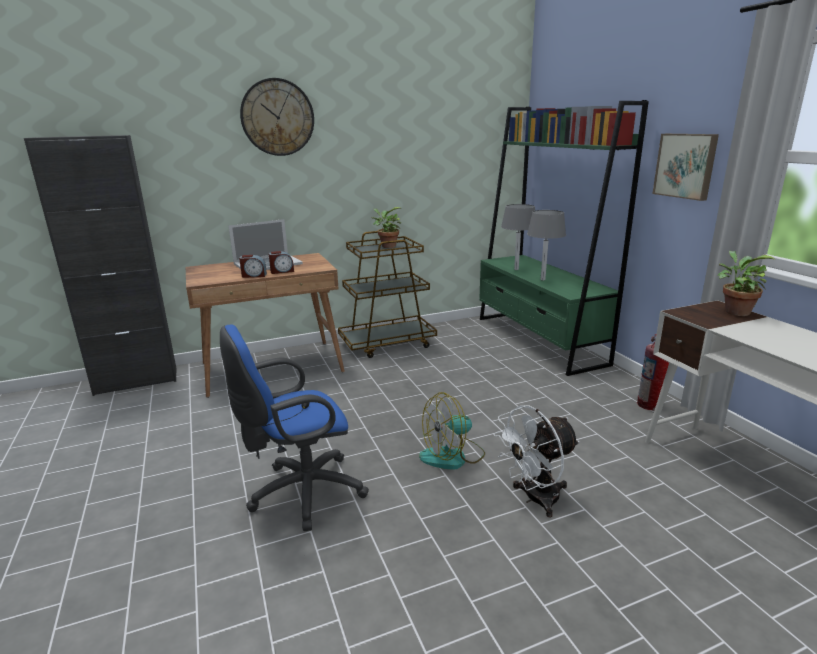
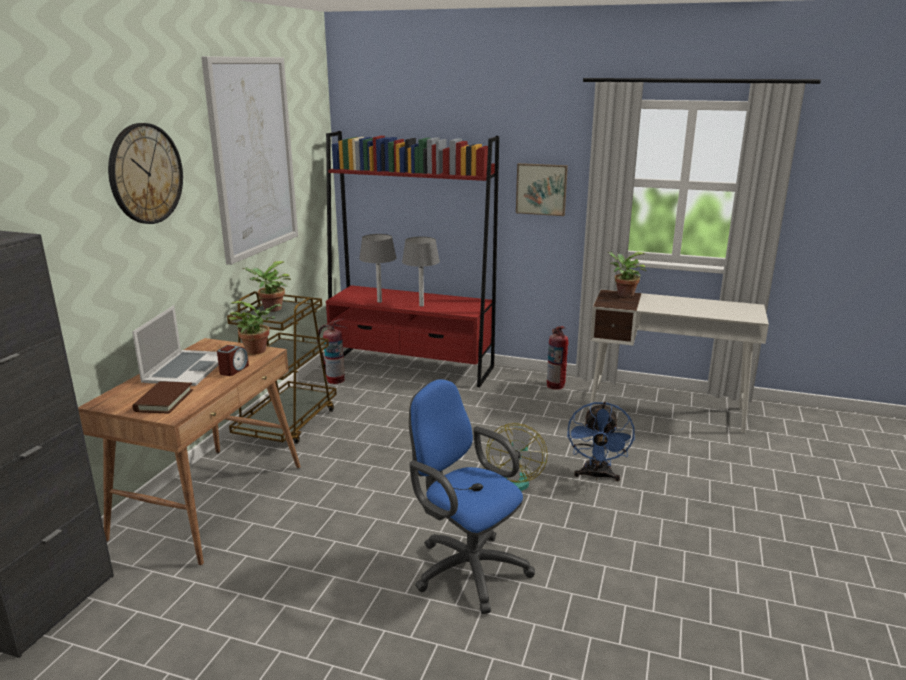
camera: 50 degrees left, 0 degrees up
(216, 275) = (164, 400): none -> brown book
(254, 275) = (216, 385): alarm clock -> none
(301, 493) = (466, 568): blue office chair -> blue office chair turned 120 degrees clockwise
(321, 266) = (258, 350): none -> potted plant
(406, 119) = (253, 157): none -> picture
(467, 329) = (335, 379): none -> fire extinguisher
(534, 499) = (596, 476): white fan -> blue fan
(539, 340) = (411, 366): green bookcase -> red bookcase

